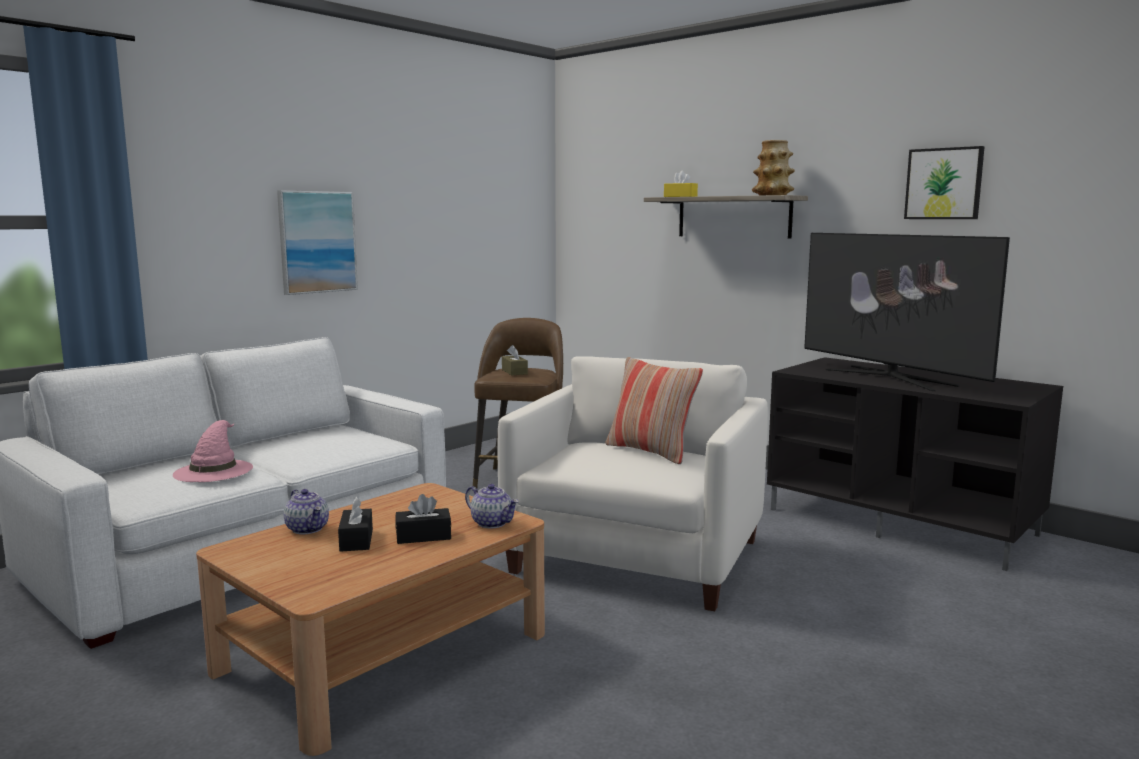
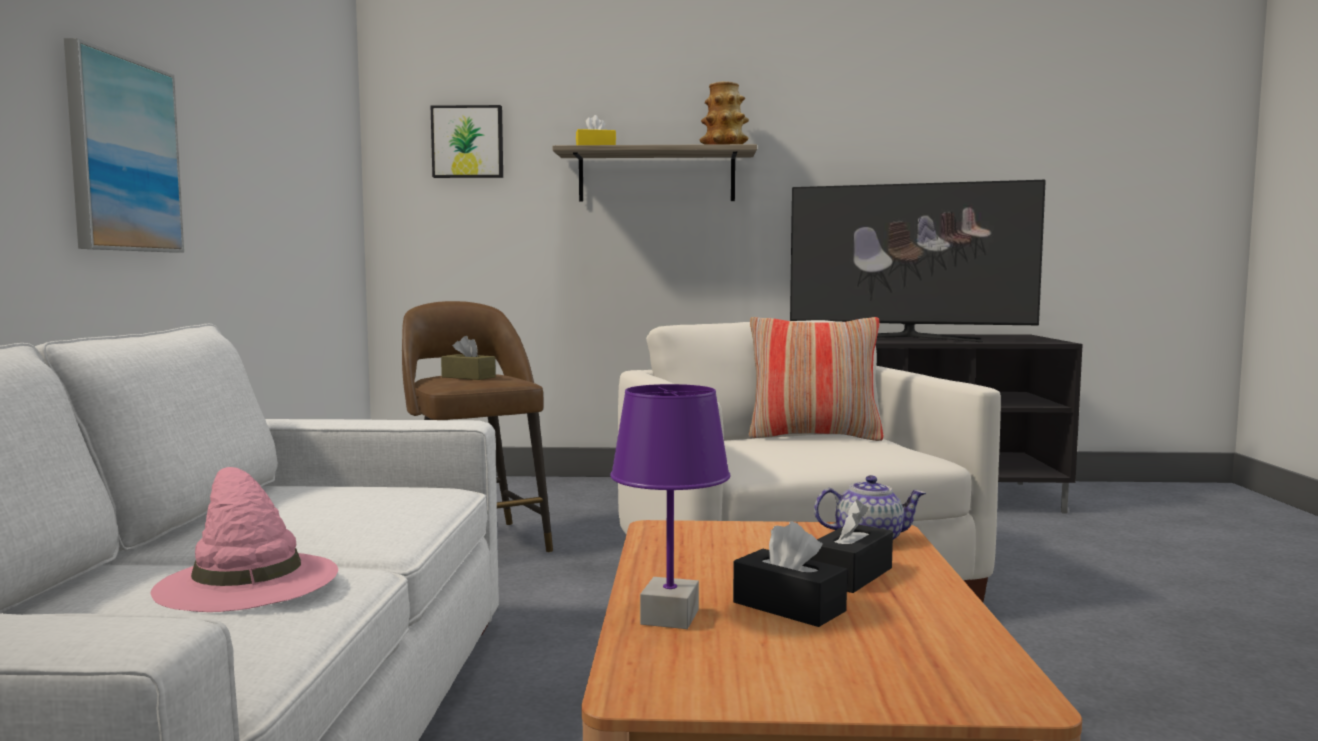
camera: 40 degrees left, 5 degrees down
(308, 529) = (669, 617): teapot -> purple table lamp
(944, 184) = (903, 141): picture -> picture (468, 142)

